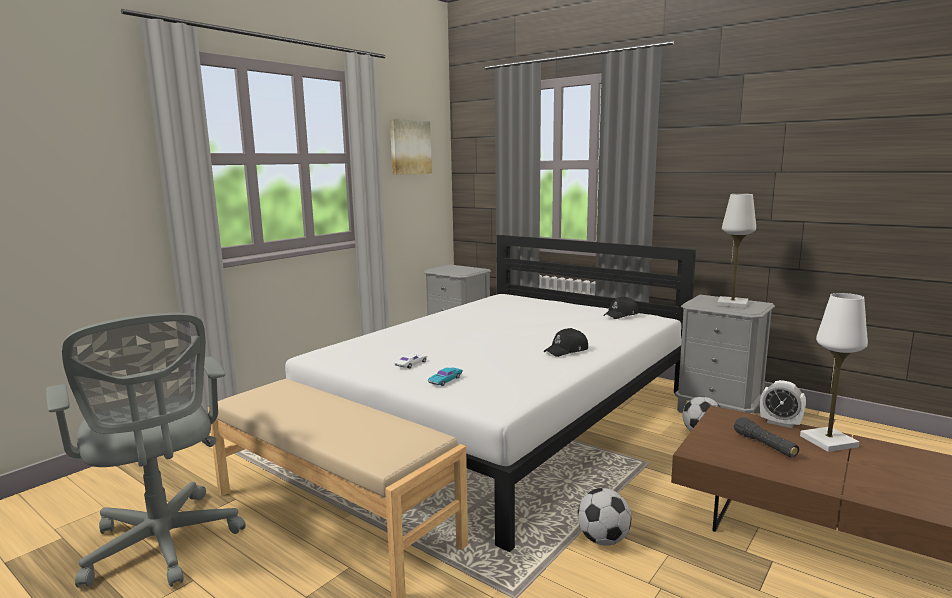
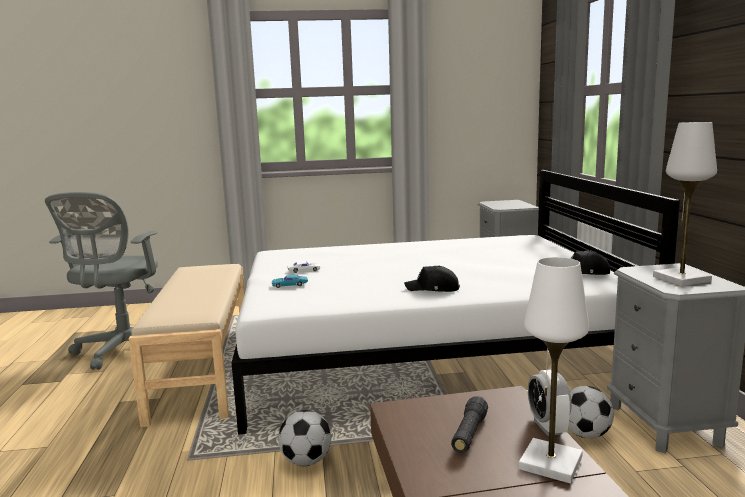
camera: 45 degrees right, 0 degrees up
(409, 147) = (476, 76): picture -> none

